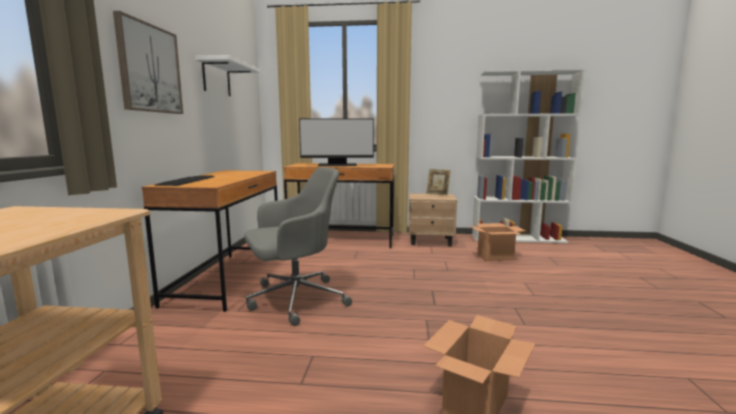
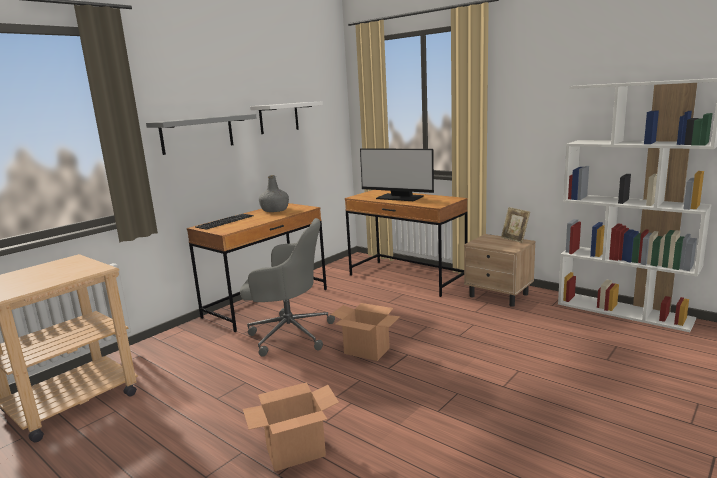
camera: 35 degrees right, 5 degrees up
(149, 69) = (197, 134): picture -> grey shelf
(230, 173) = (275, 210): none -> grey bottle
(495, 257) = (541, 332): cardboard box -> cardboard box (367, 351)

